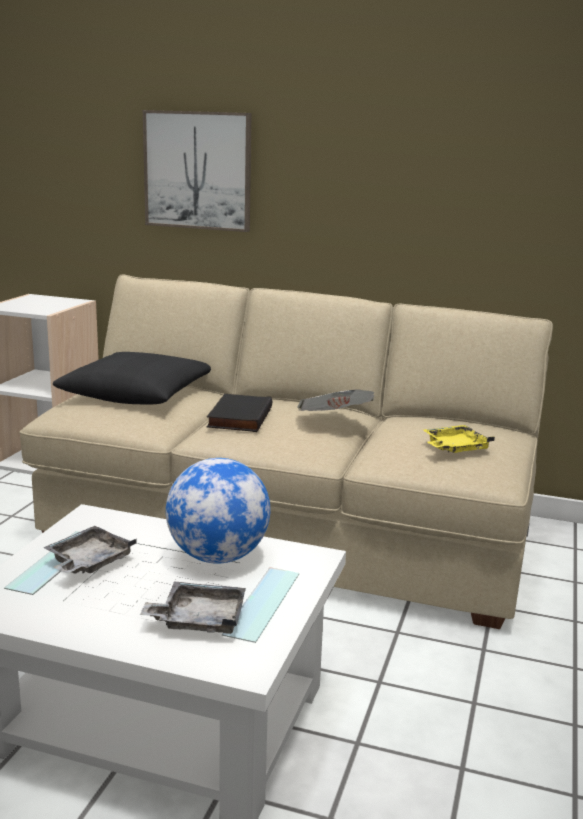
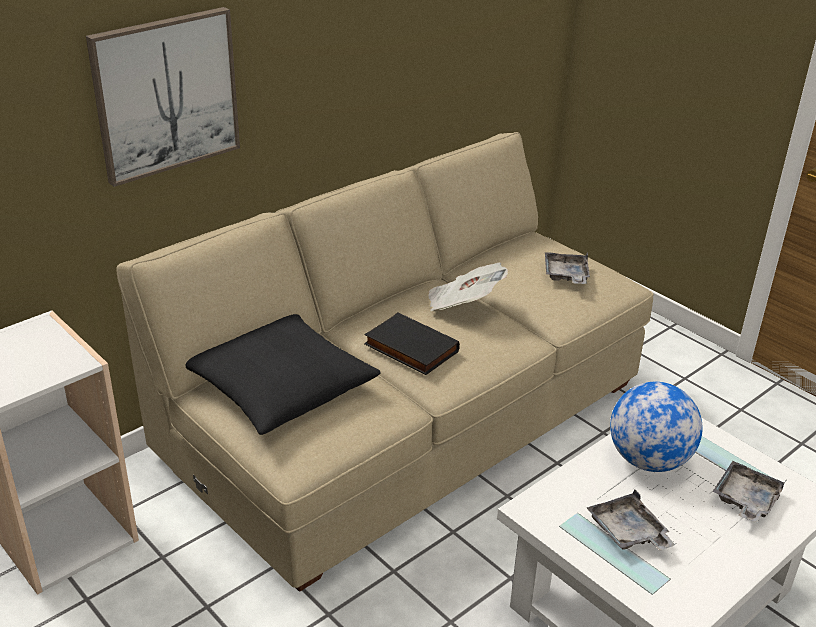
camera: 60 degrees left, 15 degrees up
(454, 448) = (566, 275): yellow tray -> grey tray

